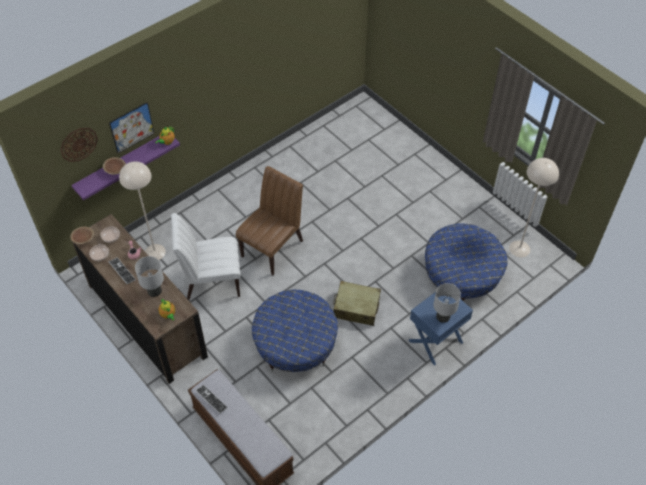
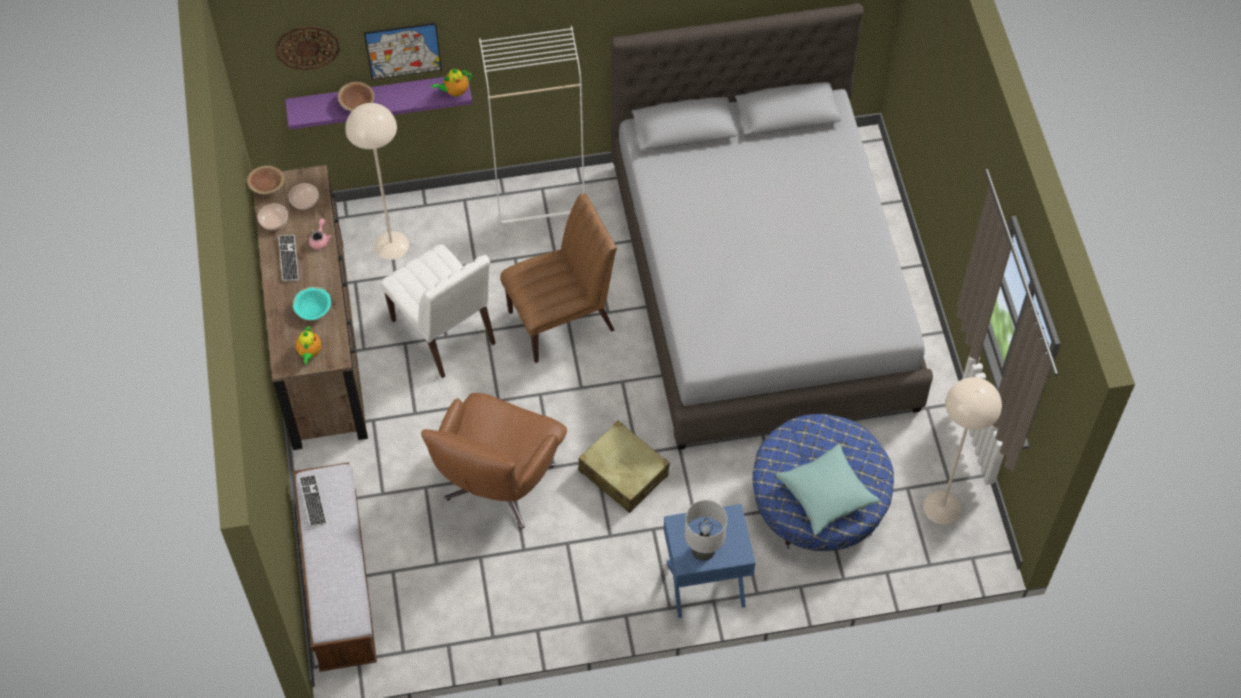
camera: 30 degrees right, 5 degrees up
(154, 291) = (313, 309): grey table lamp -> turquoise bowl
(212, 282) = (442, 331): white chair -> white chair turned 150 degrees counterclockwise
(220, 195) = (539, 198): none -> white clothes rack
(295, 344) = (499, 483): blue ottoman -> brown armchair
(360, 186) = (762, 284): none -> grey bed
(475, 263) = (826, 495): none -> turquoise pillow

